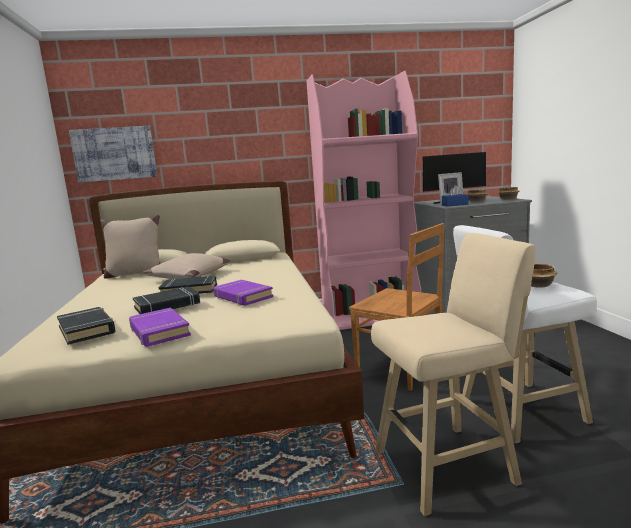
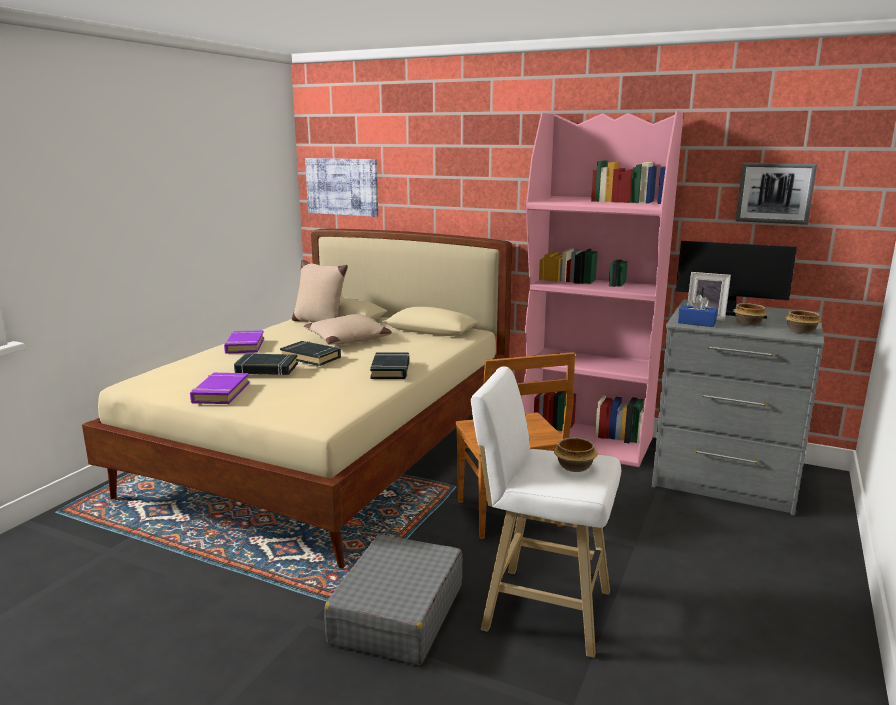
camera: 35 degrees right, 5 degrees up
(87, 330) = (187, 374): black book -> black book (390, 370)
(242, 297) = (329, 379): purple book -> purple book (244, 346)
(449, 465) = (397, 614): beige stool -> grey suitcase
(451, 126) = (775, 193): none -> picture

